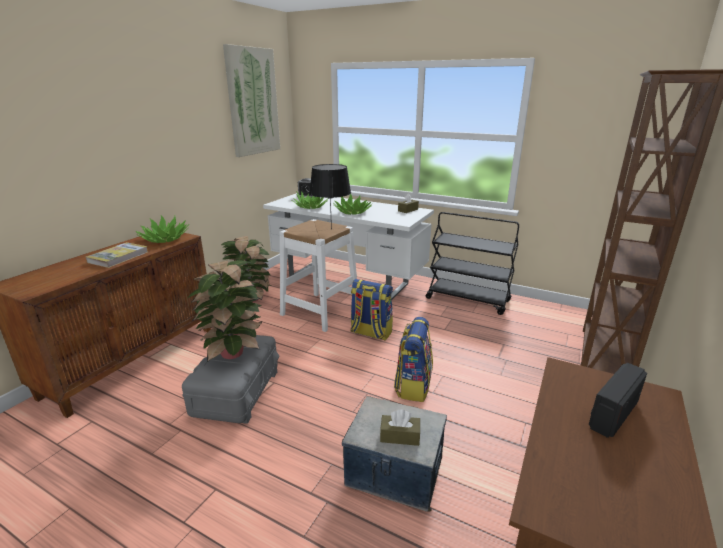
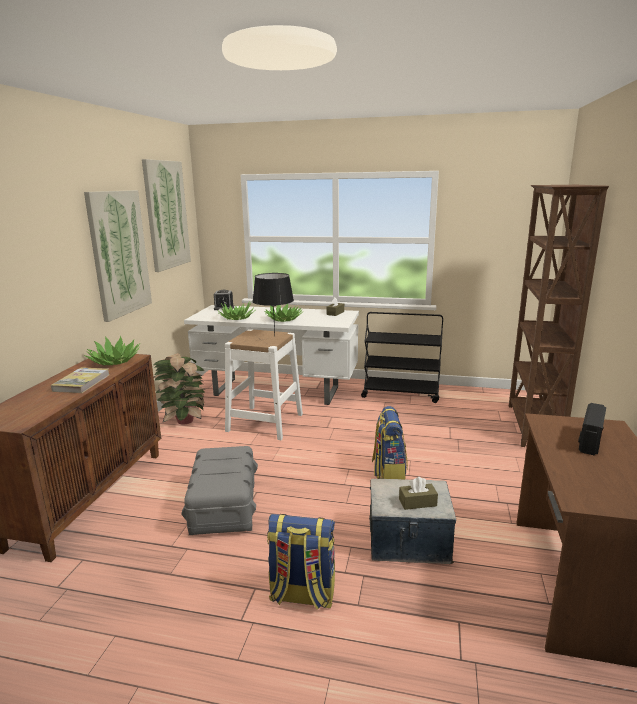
camera: 15 degrees left, 5 degrees down
(191, 136) = (119, 253): none -> picture
(234, 353) = (222, 465): potted plant -> none
(370, 333) = (326, 435): backpack -> backpack (302, 595)

